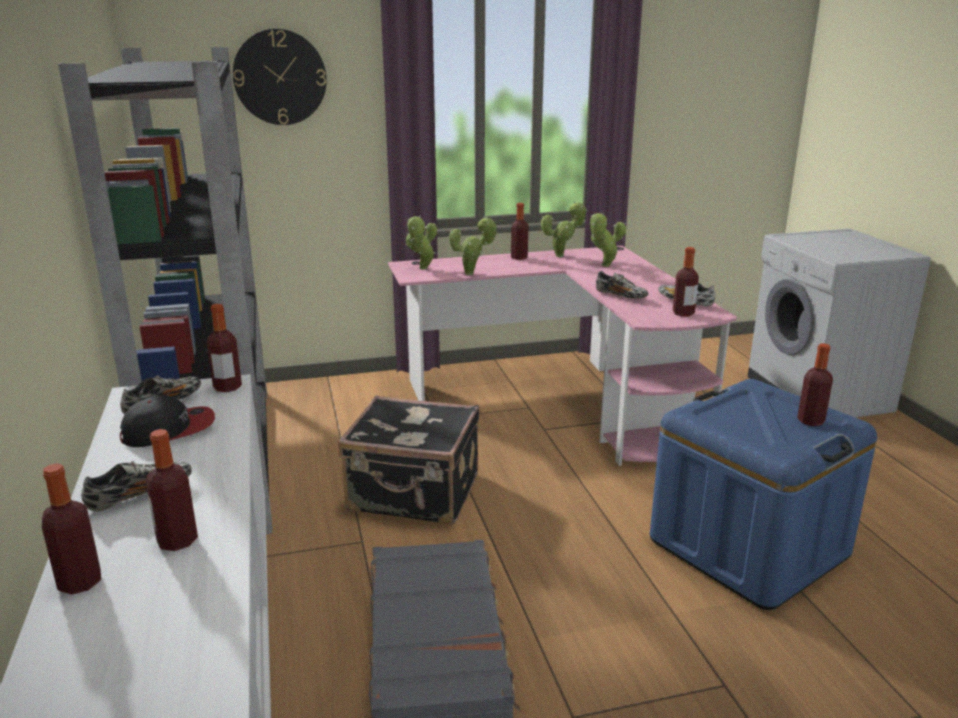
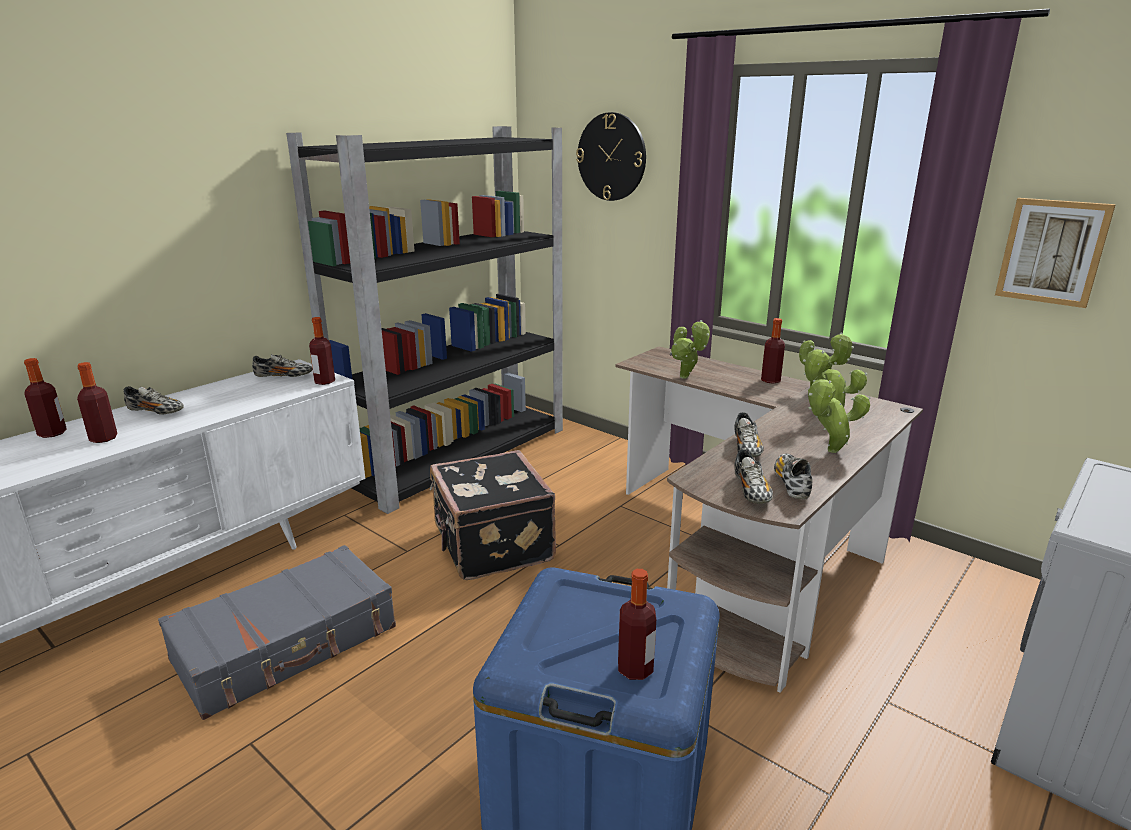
camera: 55 degrees right, 0 degrees up
(169, 430) = (248, 390): cap -> none
(422, 269) = (662, 360): potted plant -> potted plant (829, 451)
(567, 400) = (751, 556): pink desk -> brown desk
(667, 118) = (1052, 251): none -> picture
(683, 313) = (751, 492): bottle -> shoe

